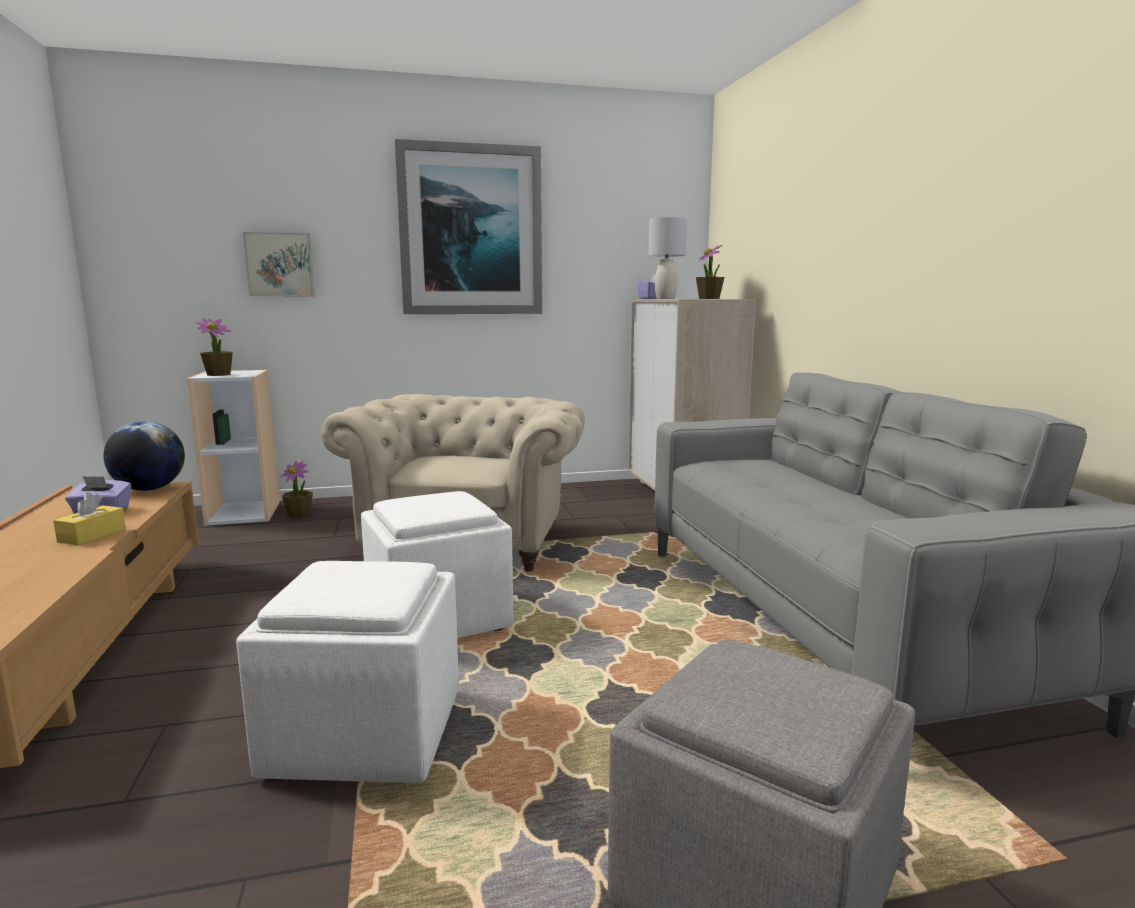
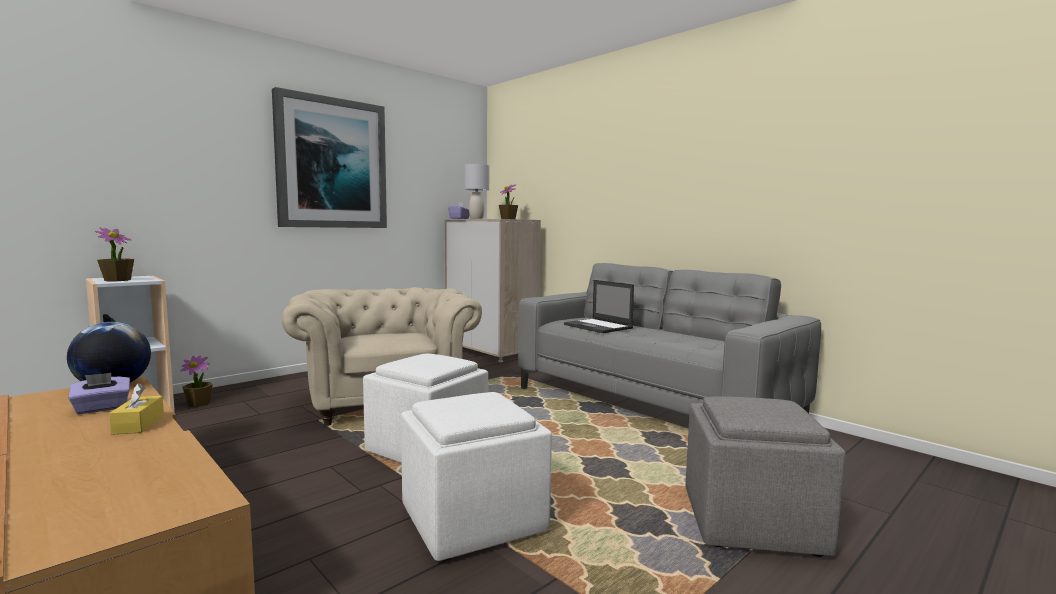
camera: 30 degrees left, 5 degrees down
(280, 265) = (165, 181): picture -> none
(750, 478) = (598, 326): none -> laptop

